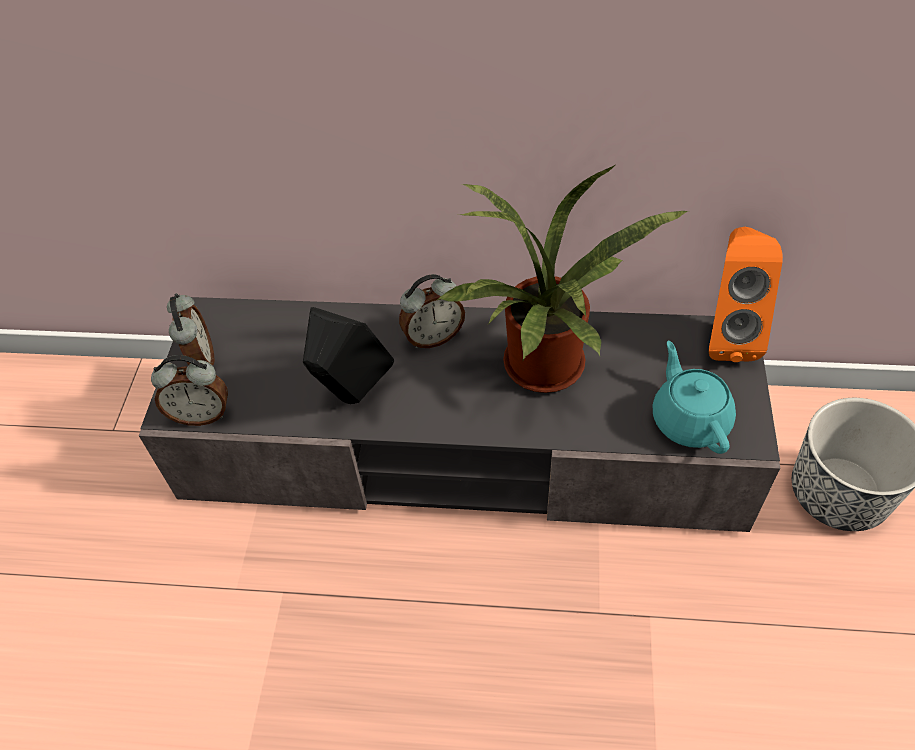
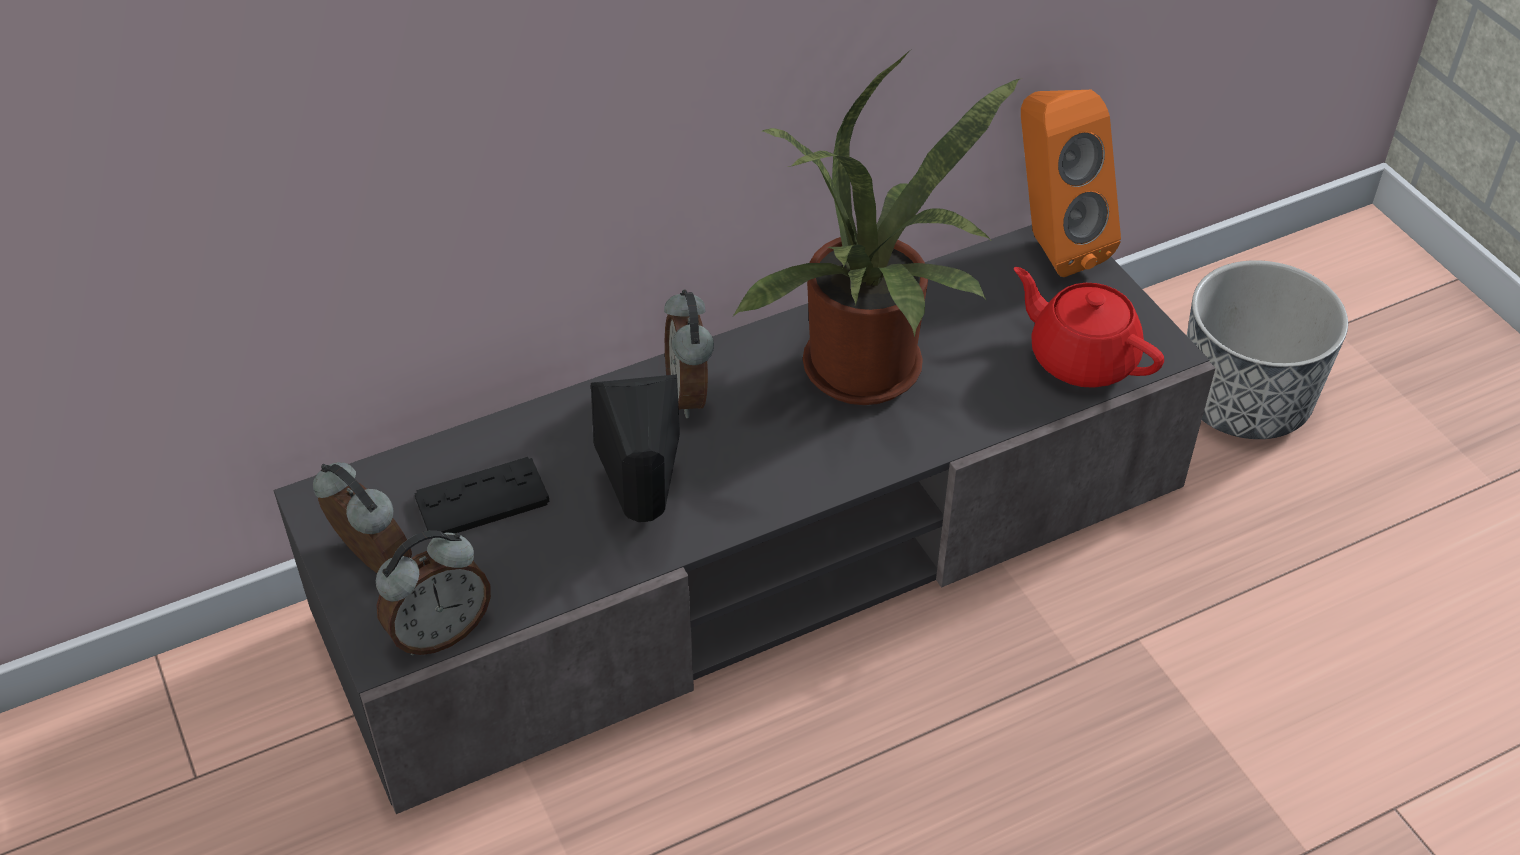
camera: 35 degrees left, 5 degrees down
(279, 349) = (482, 500): none -> black game controller
(433, 337) = (690, 394): alarm clock -> alarm clock turned 135 degrees clockwise
(689, 419) = (1081, 358): turquoise teapot -> red teapot

